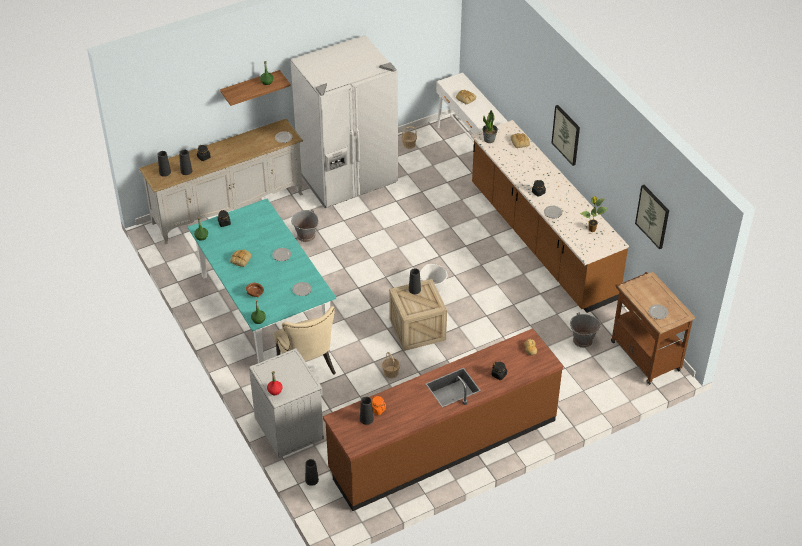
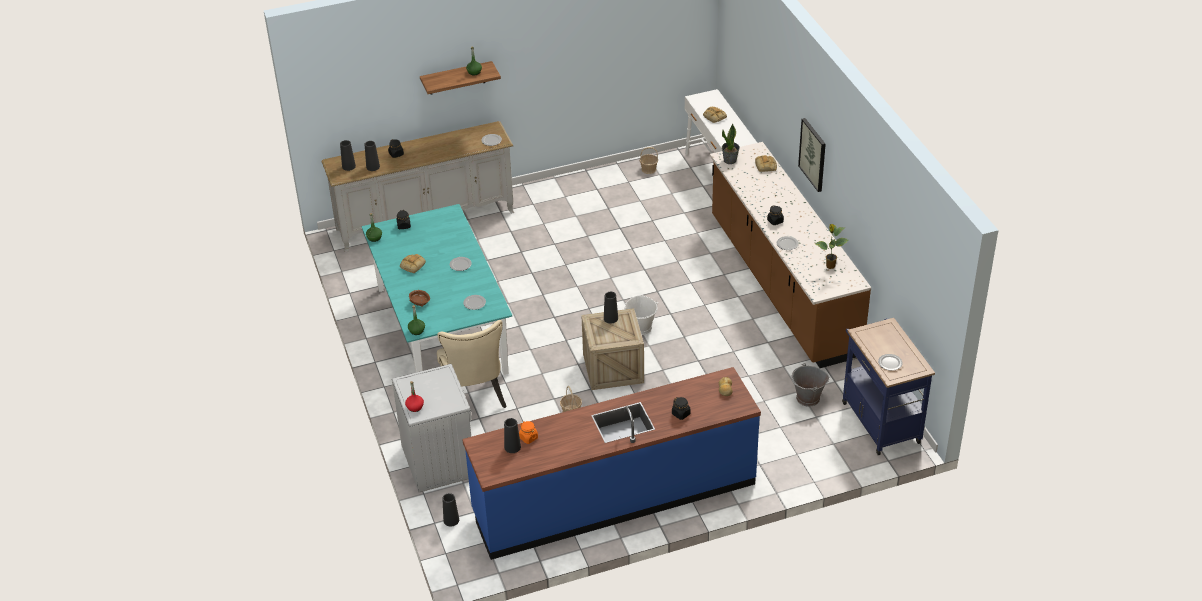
camera: 10 degrees right, 5 degrees down
(306, 235) = (507, 256): grey bucket -> none
(348, 179) = (570, 200): white fridge -> none
(443, 445) = (614, 498): brown counter -> blue counter
(643, 355) = (879, 421): brown cart -> blue cart
(653, 216) = (895, 248): picture -> none

